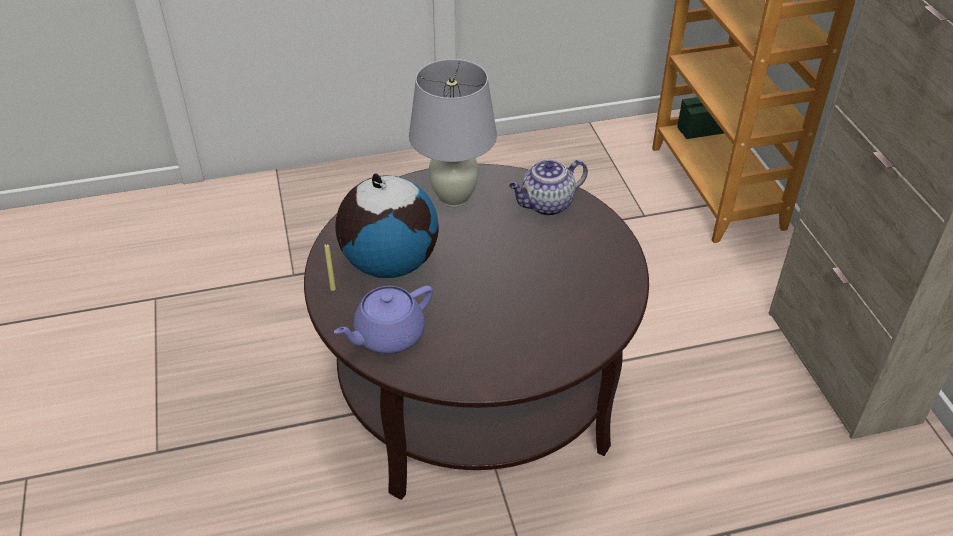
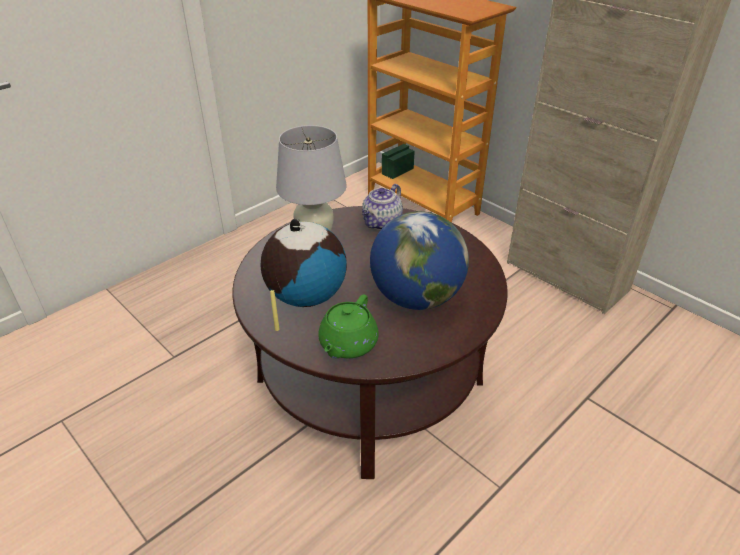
camera: 30 degrees left, 5 degrees down
(388, 335) = (347, 345): purple teapot -> green teapot
(505, 313) = (416, 298): none -> globe

